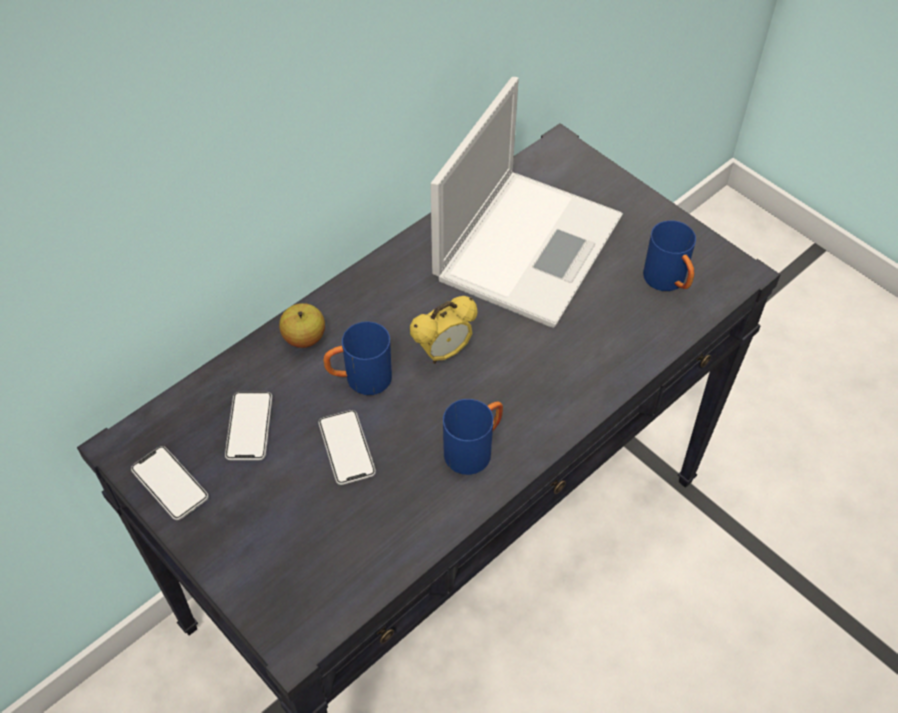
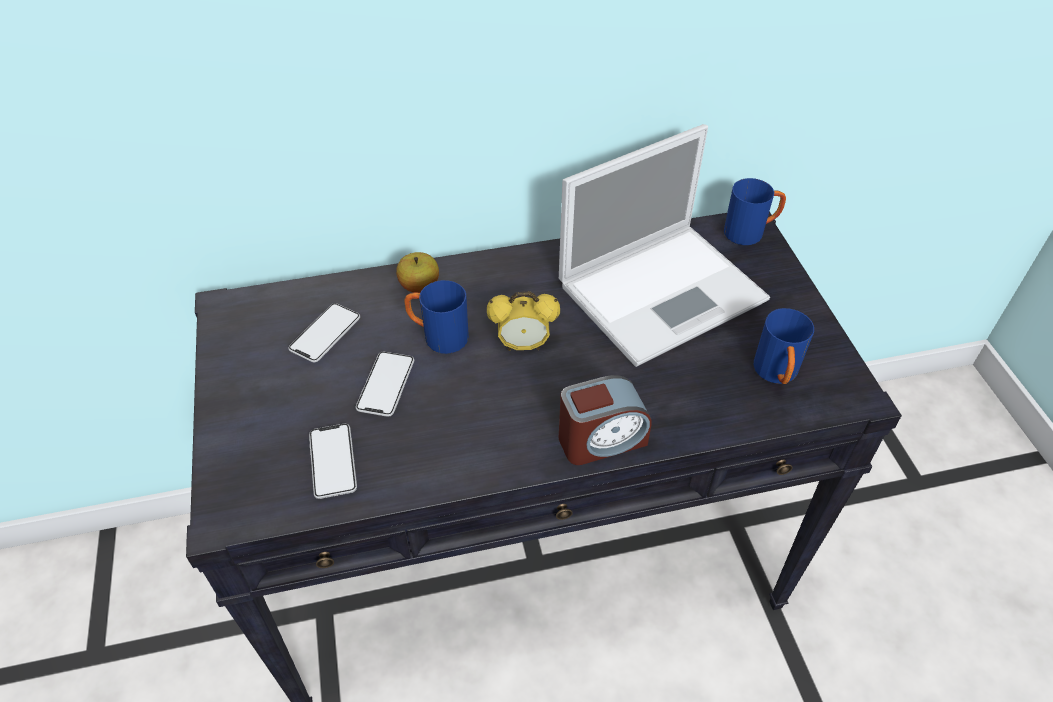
camera: 30 degrees right, 5 degrees down
(170, 483) = (235, 348): phone -> phone (333, 461)
(474, 449) = (490, 436): blue mug -> blue mug (750, 232)
(569, 406) = (601, 439): none -> alarm clock

